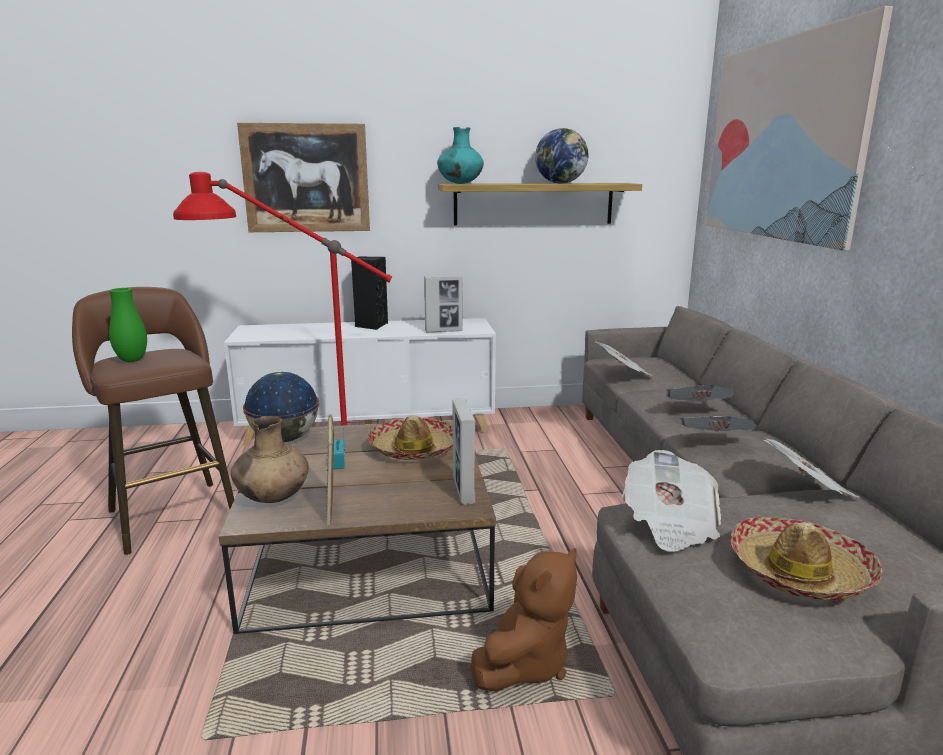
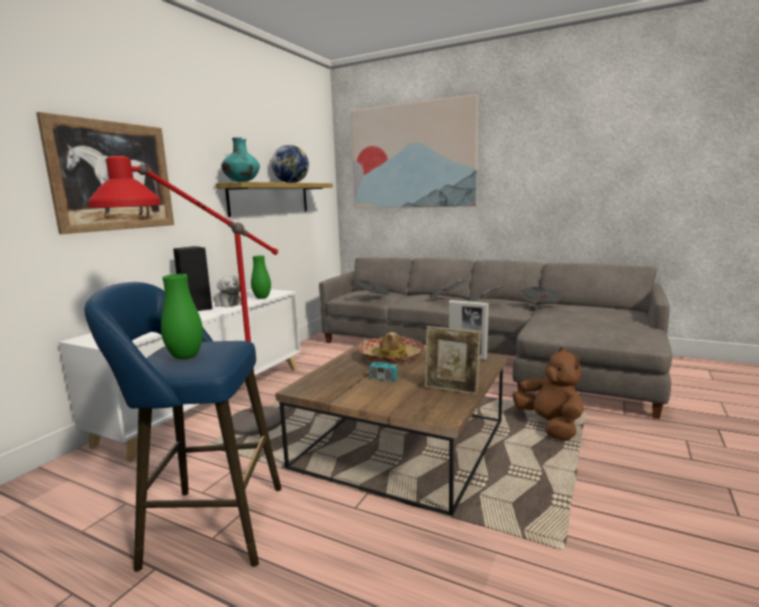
camera: 55 degrees left, 5 degrees down
(171, 512) = (206, 525): brown stool -> blue stool
(272, 498) = (415, 405): brown vase -> none
(285, 439) = (311, 388): globe -> none
(403, 328) = (227, 303): none -> plush toy
(444, 331) = (262, 298): picture frame -> green vase
(669, 524) = (557, 327): newspaper -> none
(799, 571) = (609, 321): hat -> none

